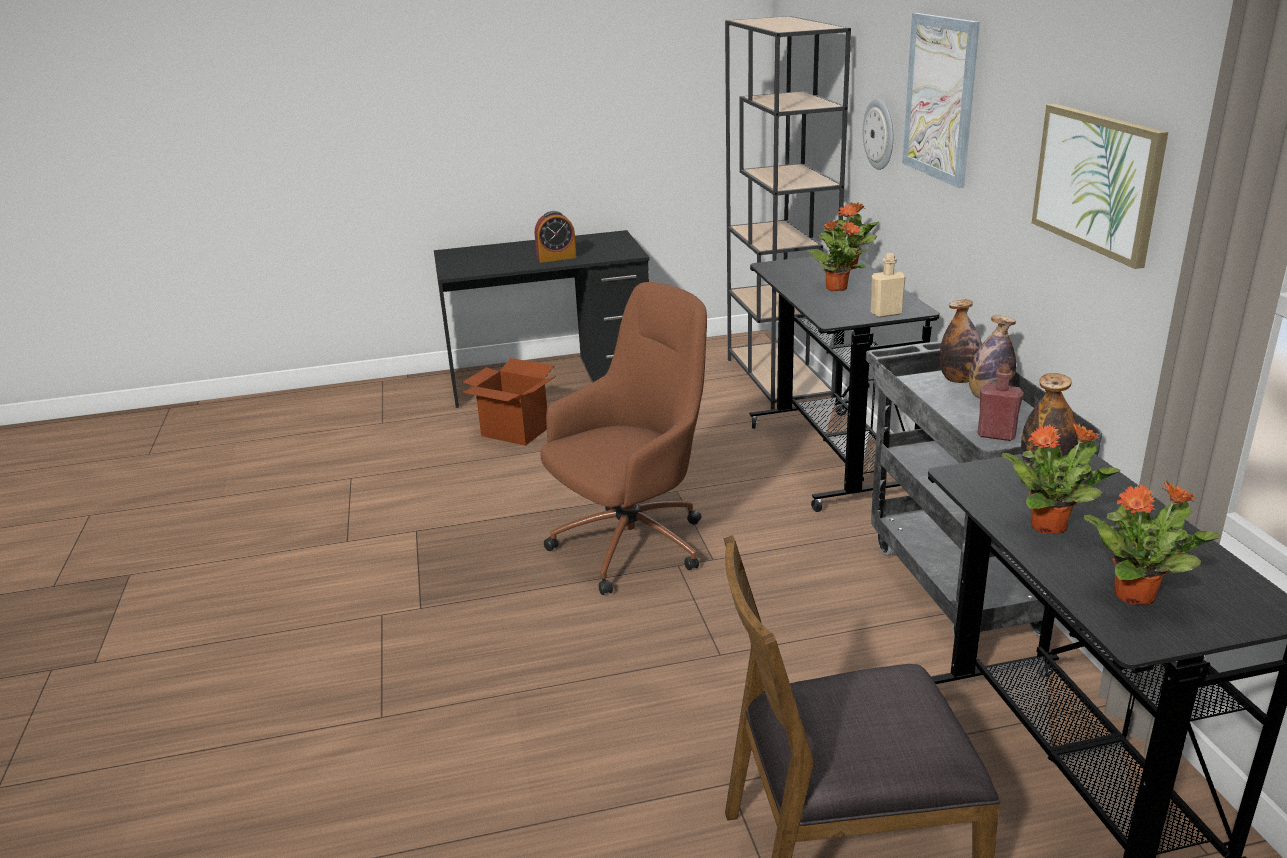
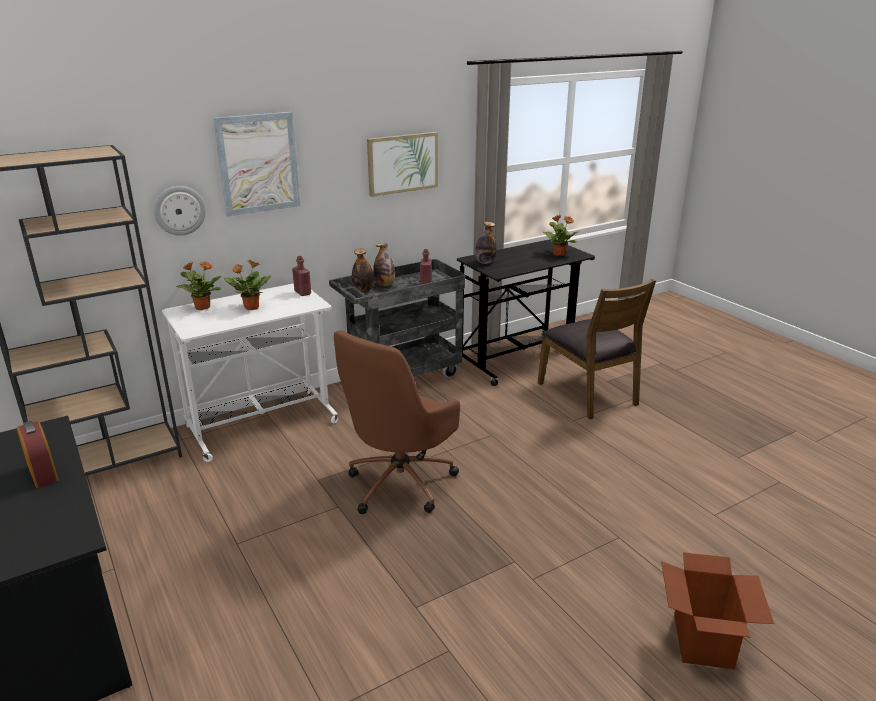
camera: 110 degrees left, 0 degrees up
(514, 432) = (207, 606): cardboard box -> cardboard box (703, 641)
(631, 547) = (400, 484): brown office chair -> brown office chair turned 90 degrees counterclockwise
(831, 459) = (262, 424): black desk -> white desk
(886, 313) = (302, 293): beige bottle -> red bottle
(1050, 526) = (526, 262): potted plant -> none

